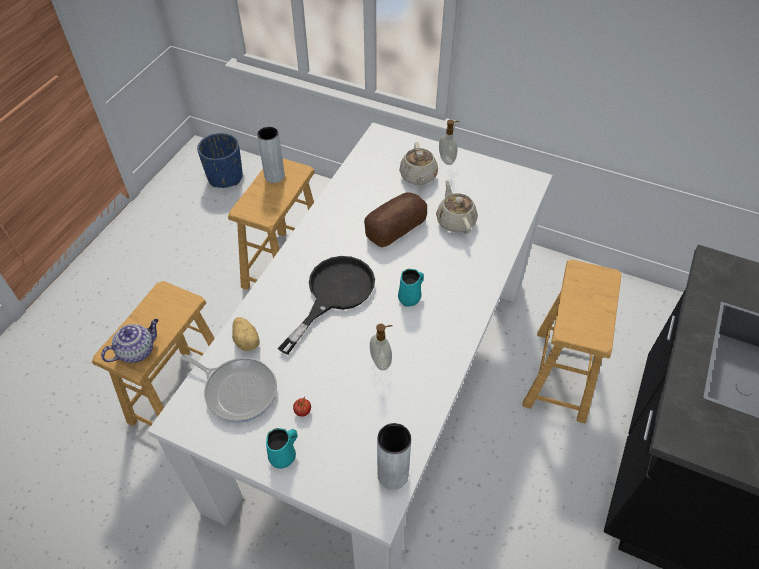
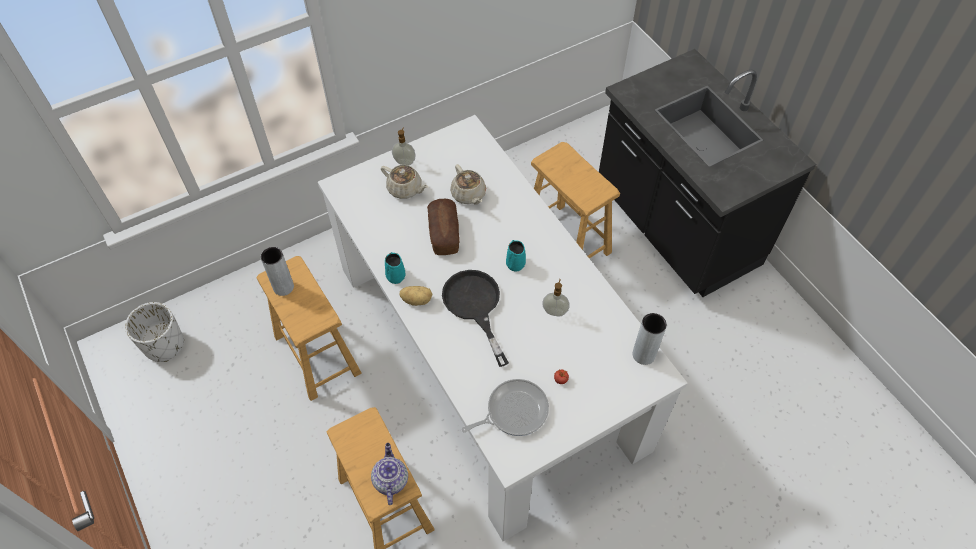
camera: 55 degrees left, 5 degrees up
(225, 177) = (164, 344): blue planter -> white planter
(247, 341) = (473, 383): potato -> potato (417, 299)
(284, 456) = (587, 409): turquoise mug -> turquoise mug (395, 275)
(455, 220) = (468, 195): beige teapot -> beige teapot turned 135 degrees counterclockwise

